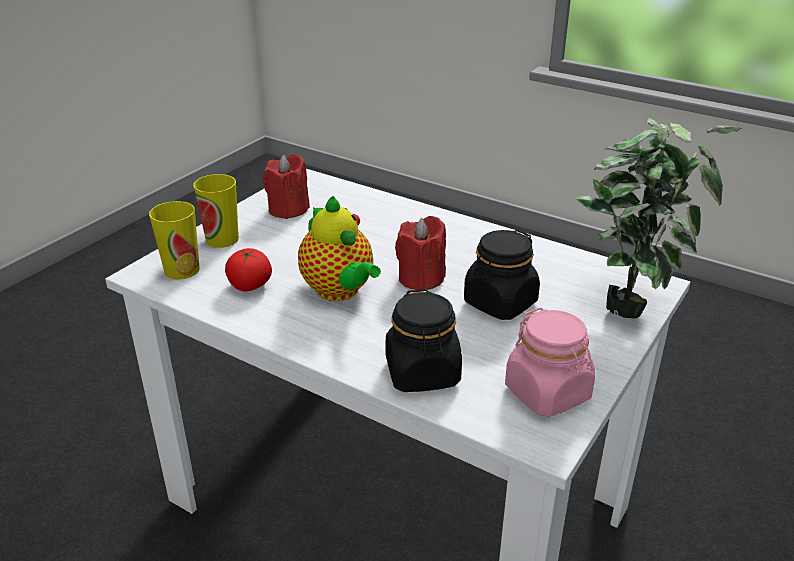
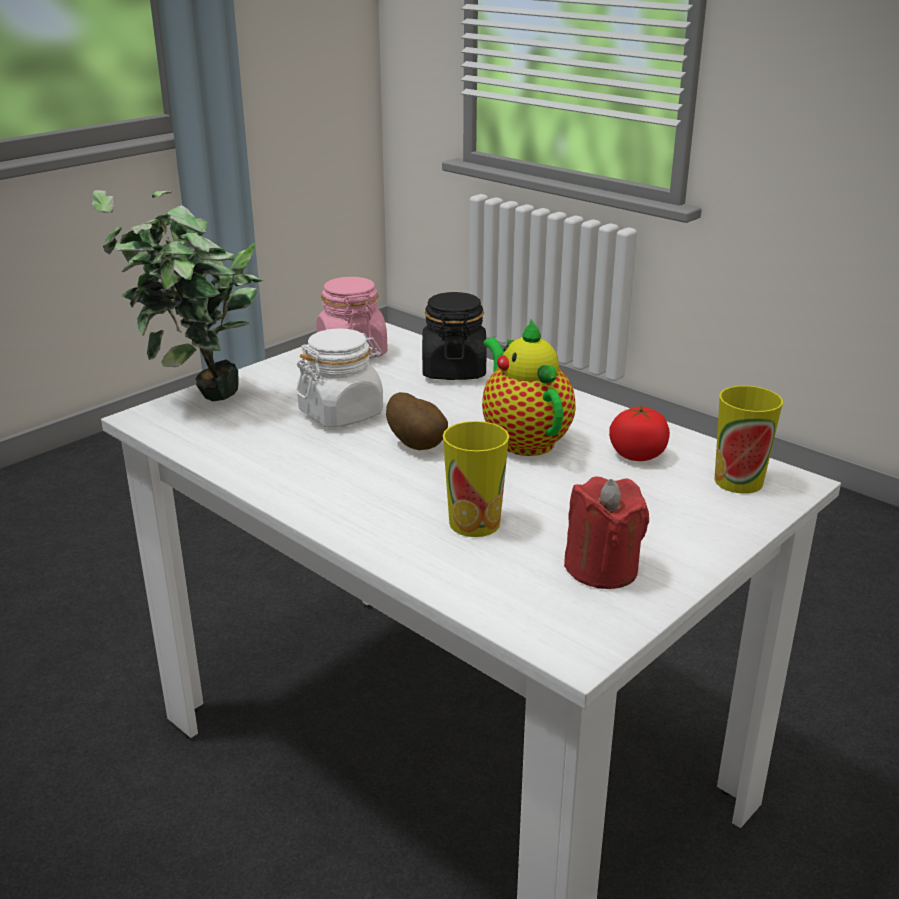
camera: 170 degrees left, 5 degrees down
(222, 239) = (700, 522): cup -> cup (474, 523)
(421, 278) = (418, 445): red candle -> potato
(500, 303) = (341, 414): black jar -> white jar

